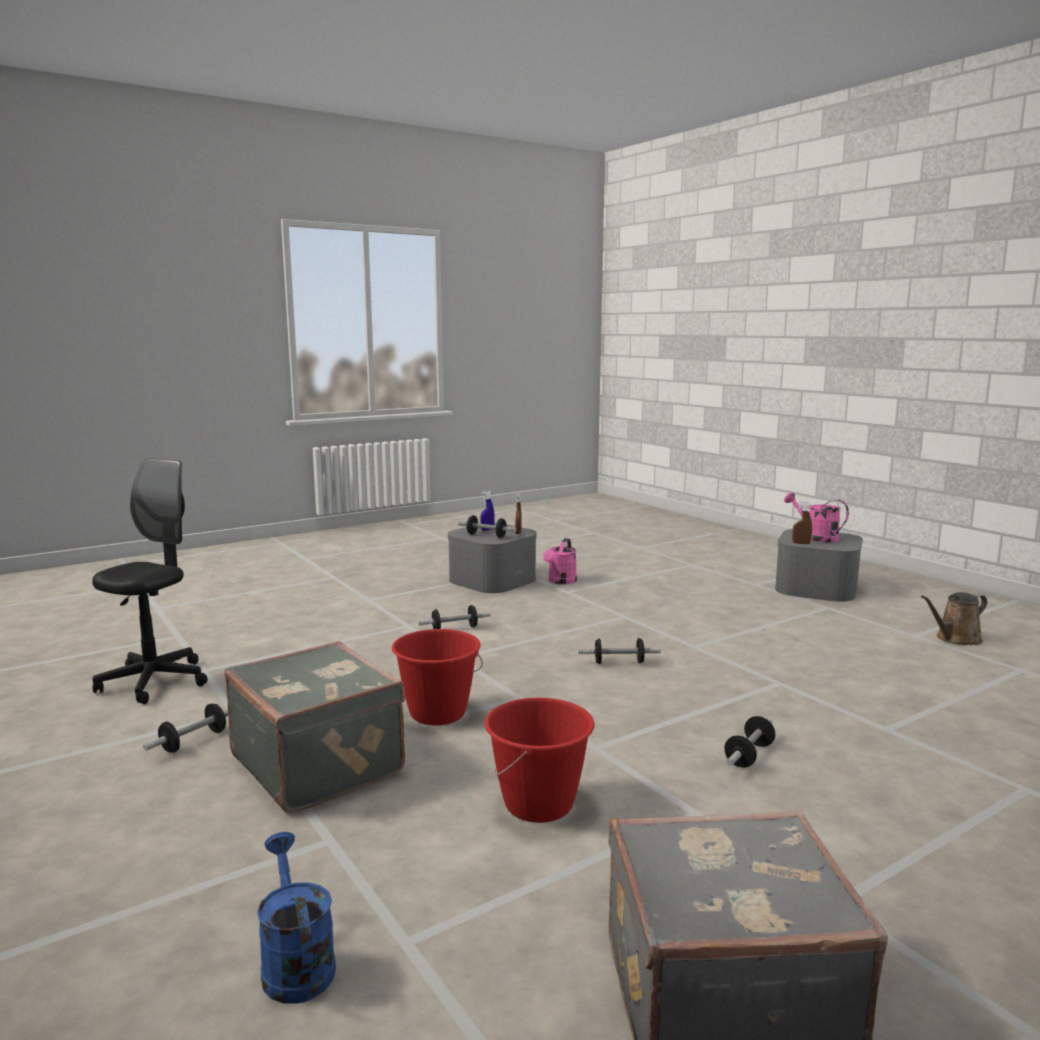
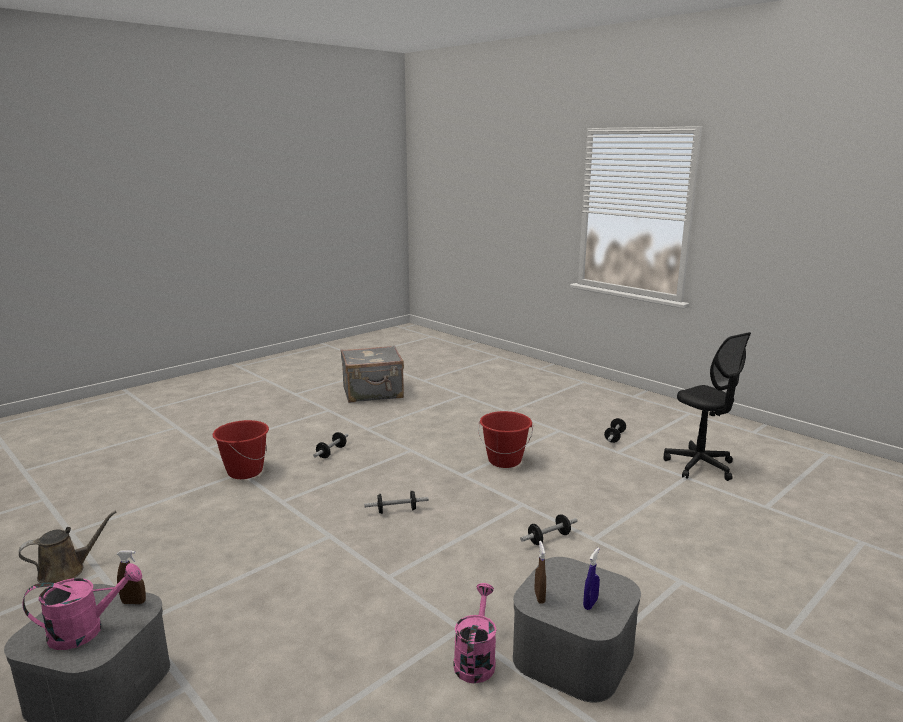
camera: 170 degrees right, 5 degrees up
(154, 682) = (700, 466): black office chair -> black office chair turned 45 degrees counterclockwise
(295, 963) = (491, 390): blue watering can -> none
(320, 764) = (541, 433): grey suitcase -> none
(486, 535) = (577, 581): dumbbell -> none
(539, 804) = (433, 426): red bucket -> red bucket (245, 471)
(816, 537) = (86, 630): pink watering can -> pink watering can turned 60 degrees counterclockwise

